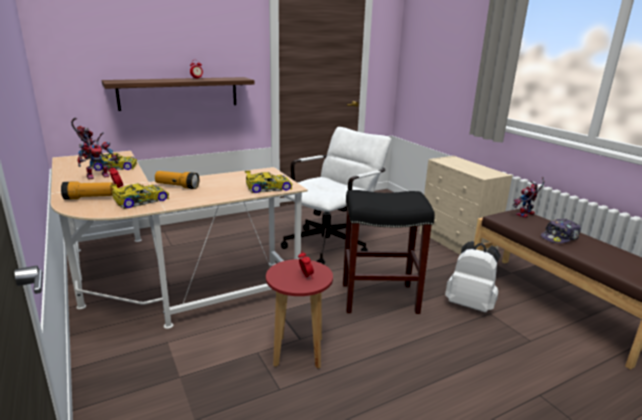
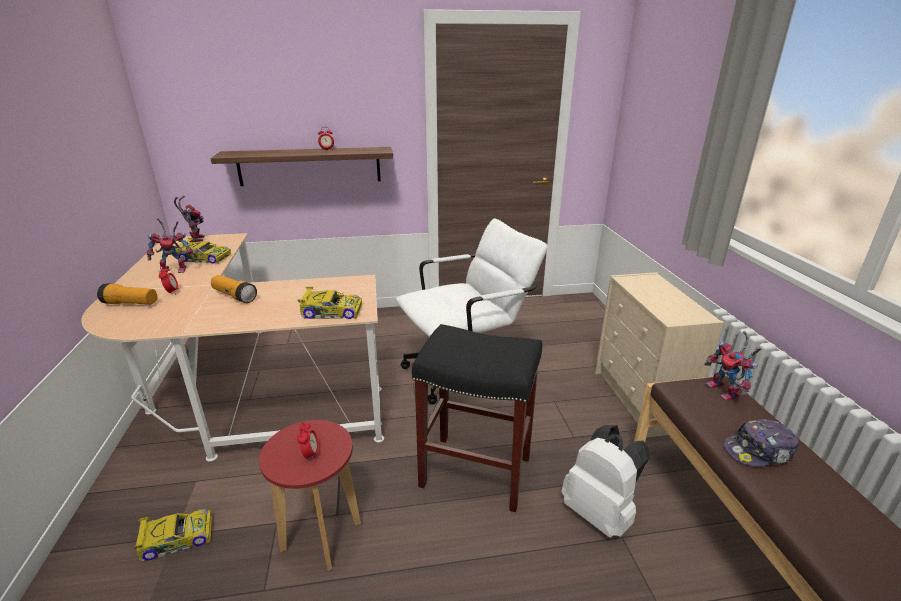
camera: 20 degrees right, 5 degrees up
(140, 201) = (173, 315): toy car -> toy car (176, 538)
(525, 215) = (726, 392): toy robot -> toy robot turned 90 degrees counterclockwise

